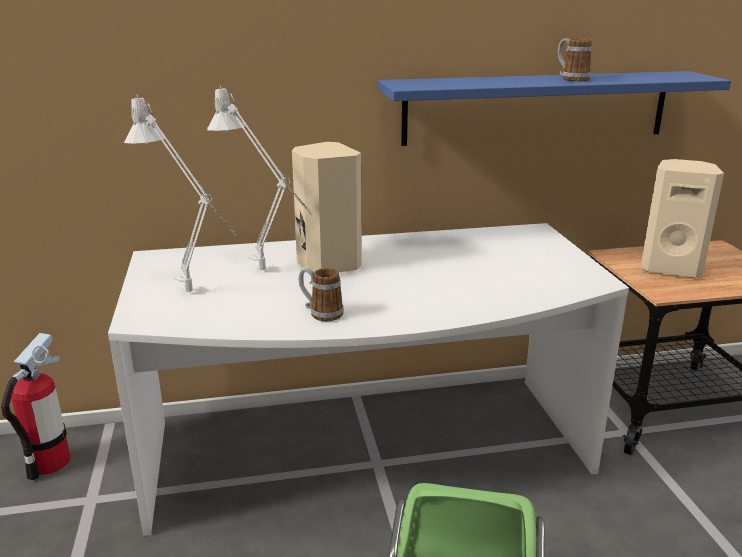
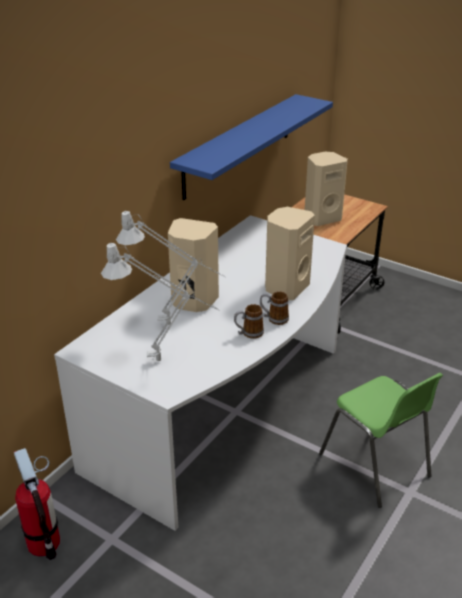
camera: 45 degrees left, 10 degrees up
(452, 294) = (285, 288): none -> beige speaker
(571, 78) = (265, 125): mug -> mug (274, 319)

